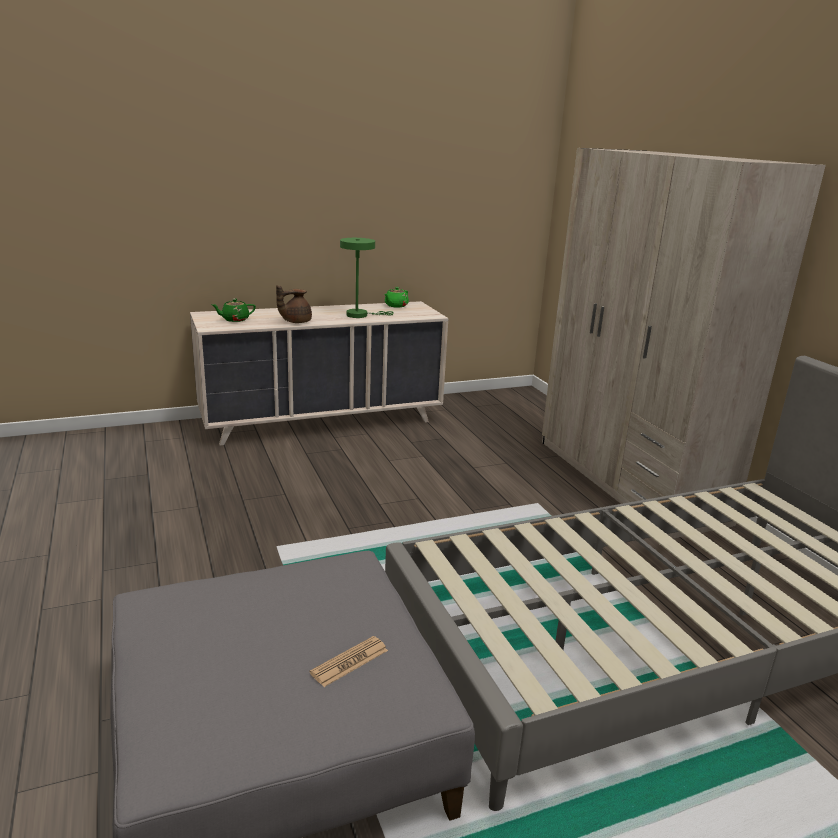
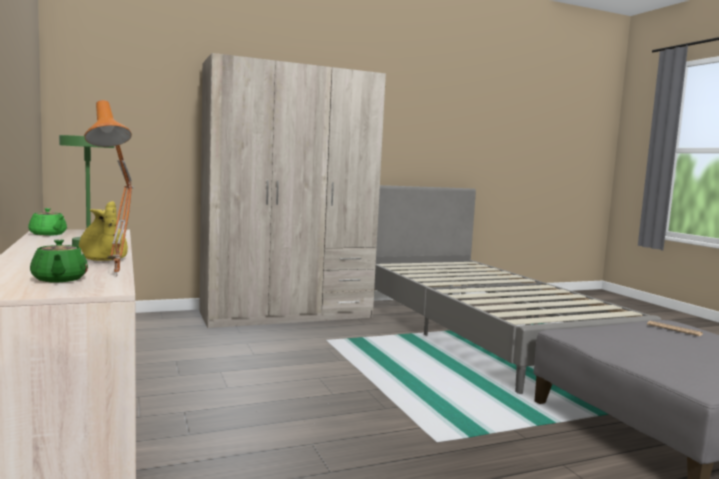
camera: 90 degrees left, 15 degrees down
(245, 327) = (120, 276): none -> orange table lamp
(295, 321) = (103, 260): brown teapot -> yellow teapot

